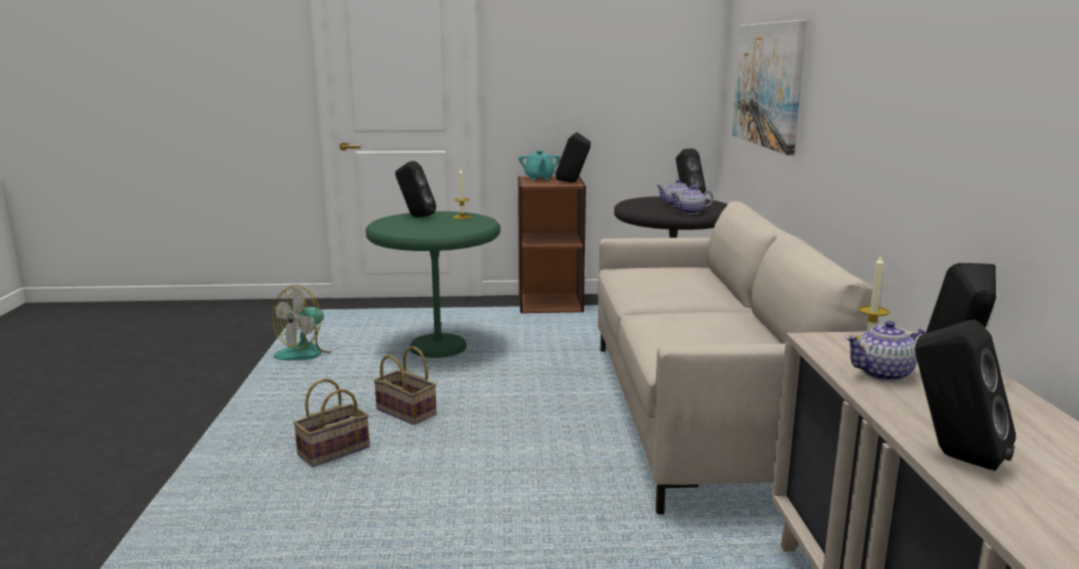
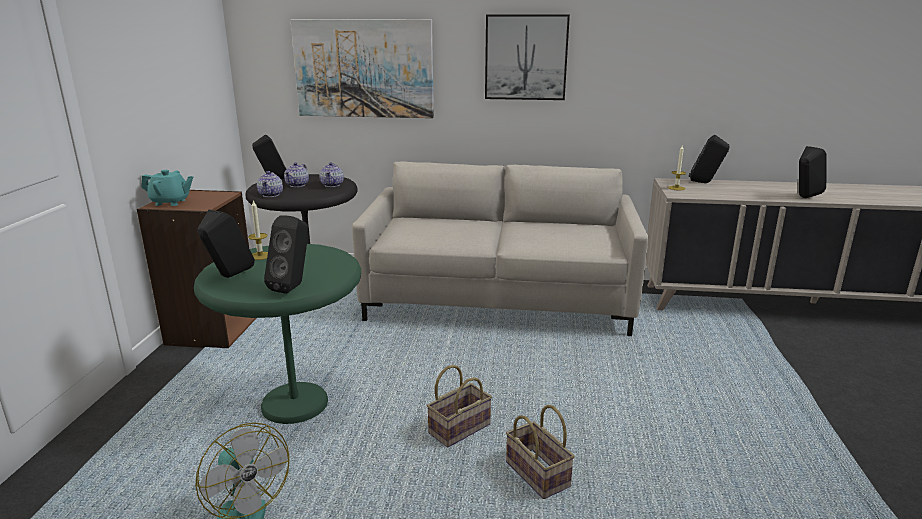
camera: 80 degrees left, 5 degrees up
(572, 182) = (215, 193): black speaker -> black speaker (293, 287)
(858, 75) = (526, 57): none -> picture
(884, 374) = (721, 192): teapot -> teapot (271, 194)

